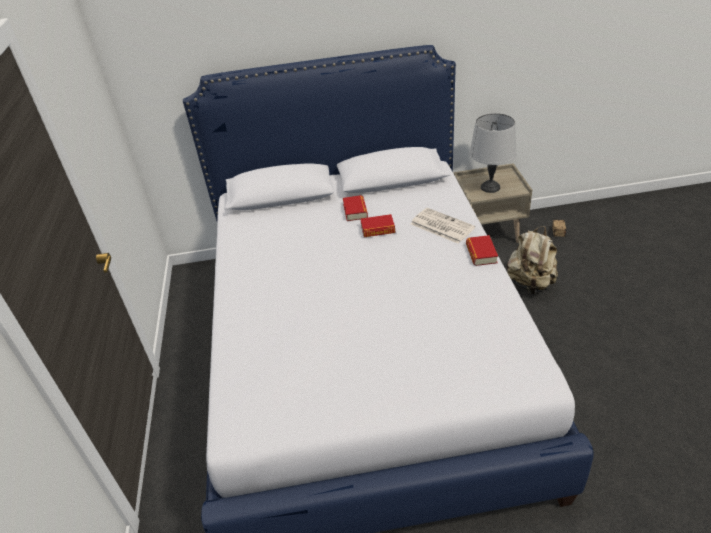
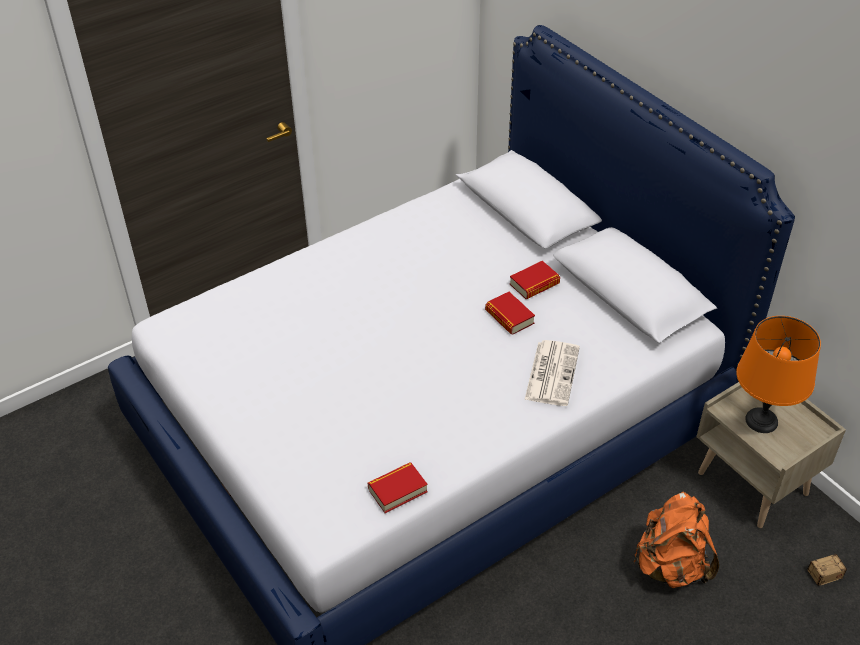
camera: 60 degrees right, 5 degrees up
(481, 254) = (516, 427): book -> book (397, 490)
(489, 187) = (761, 420): grey table lamp -> orange table lamp
(530, 283) = (671, 566): beige backpack -> orange backpack

